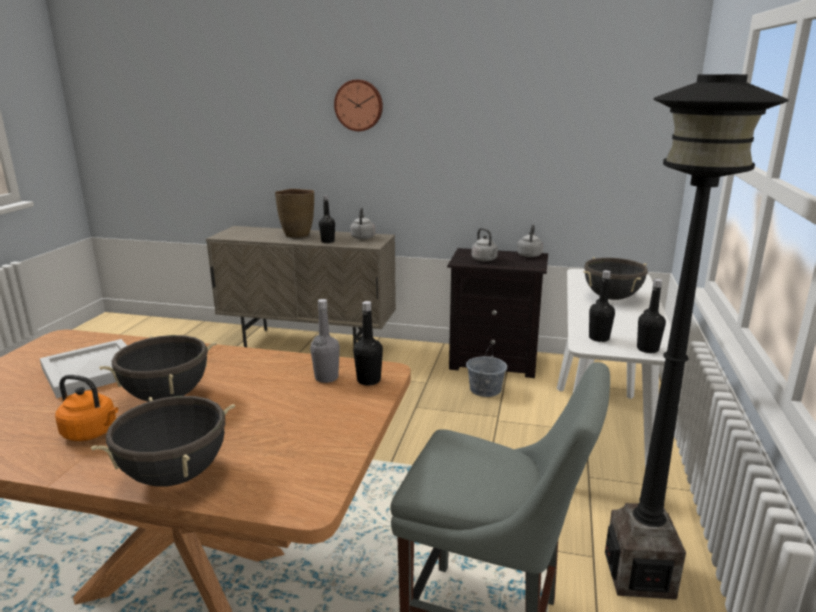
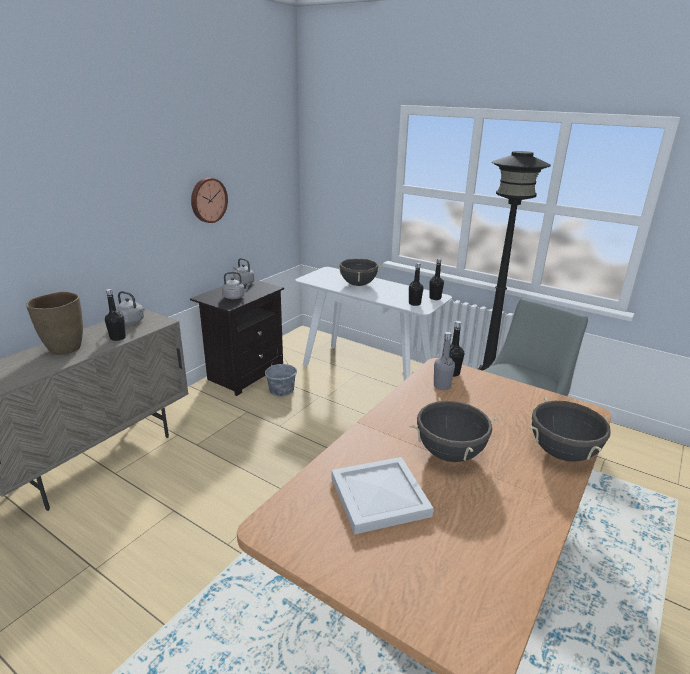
camera: 70 degrees left, 5 degrees up
(92, 433) = (501, 491): orange kettle -> none
(359, 105) = (78, 184): wall clock -> wall clock (208, 200)

